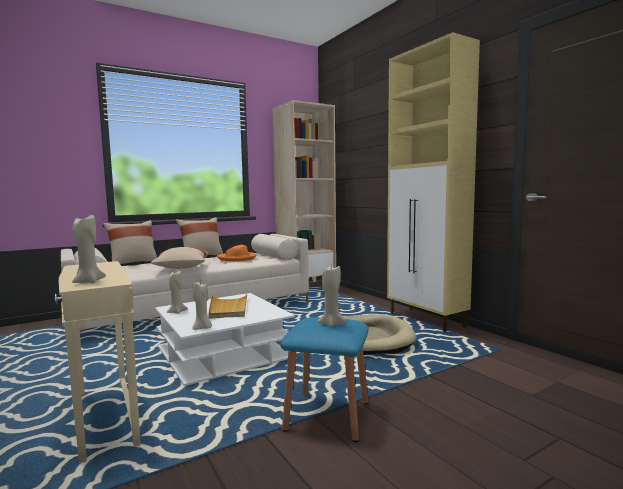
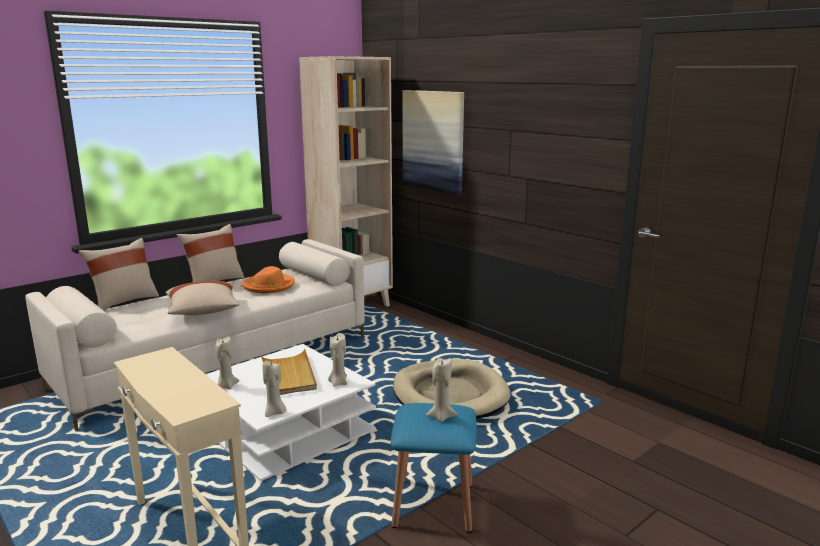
camera: 10 degrees left, 10 degrees up
(88, 282) = (185, 402): beige candle -> beige candle (338, 383)
(364, 159) = (433, 141): none -> picture
(427, 320) = (517, 361): beige cabinet -> none

